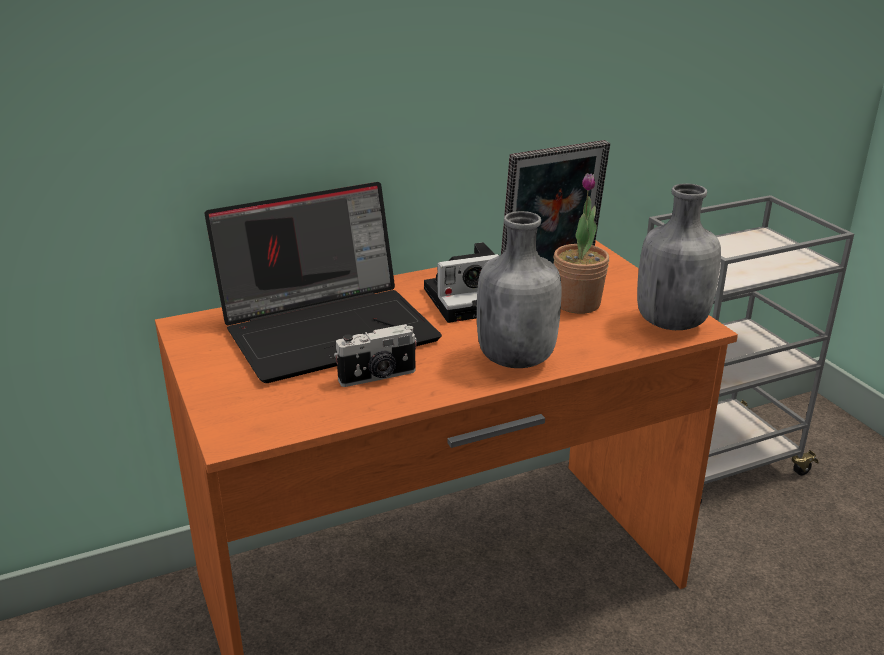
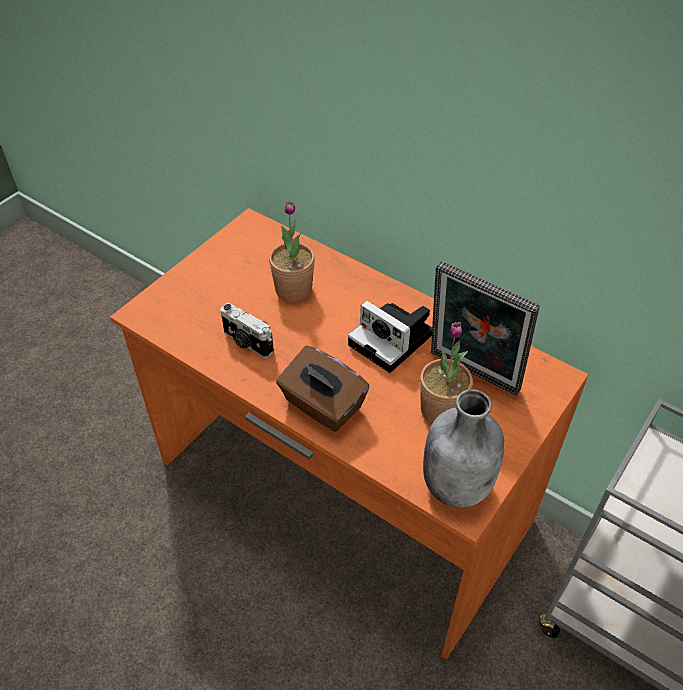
camera: 60 degrees right, 20 degrees up
(330, 328) = (293, 289): laptop -> potted plant
(516, 358) = (322, 405): grey bottle -> brown tissue box

